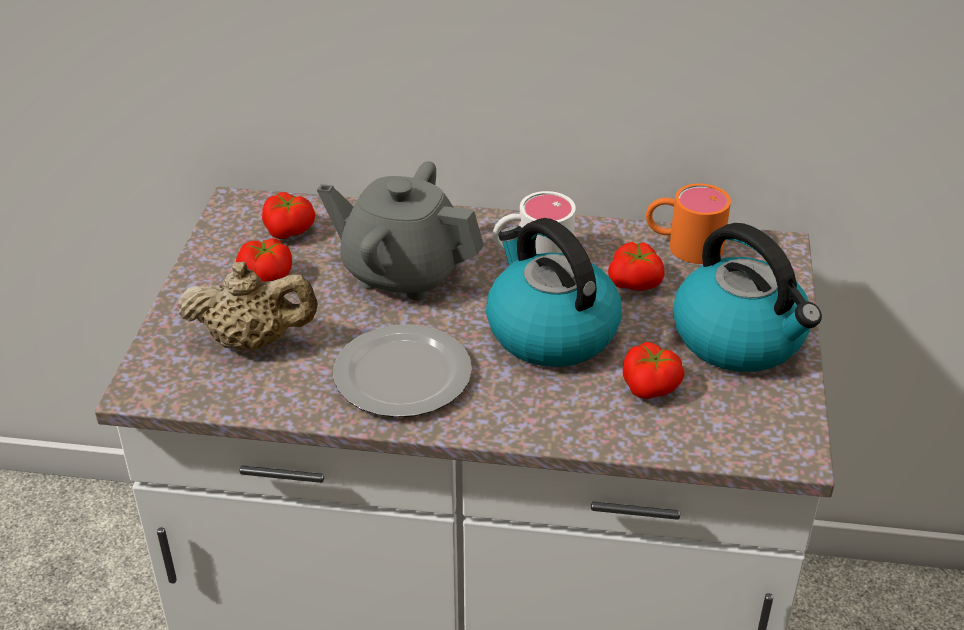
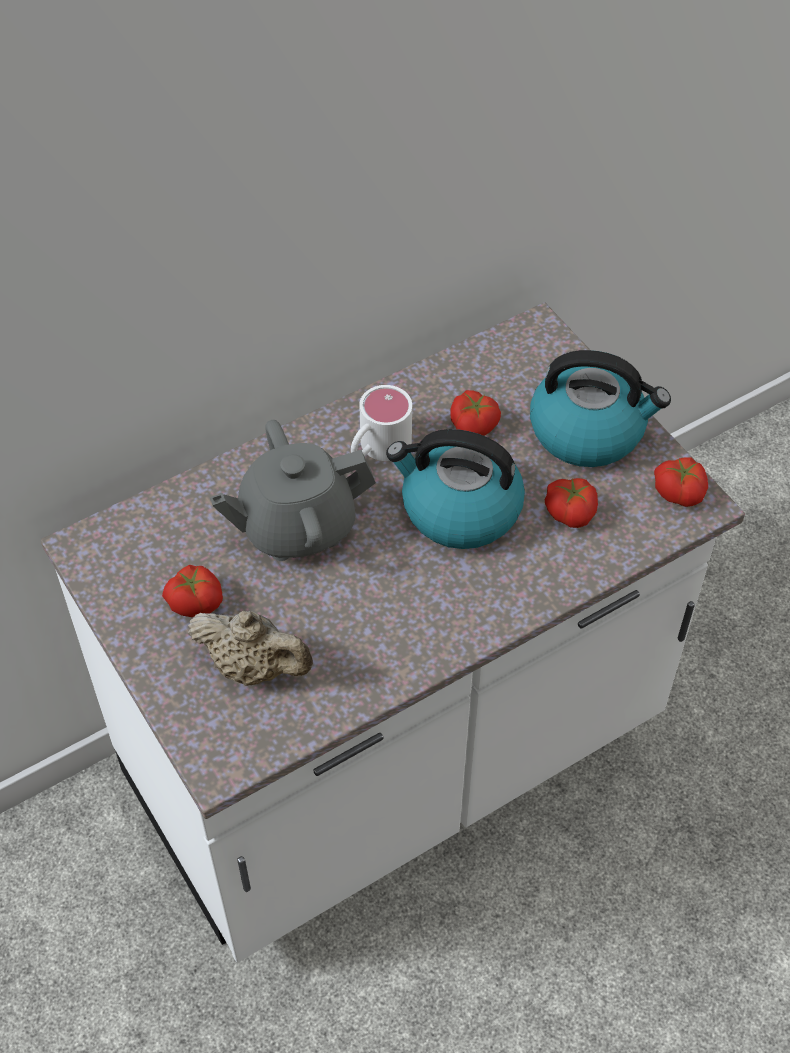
camera: 40 degrees left, 15 degrees up
(253, 341) = (254, 666): beige teapot -> beige teapot turned 60 degrees clockwise
(290, 230) = (160, 543): tomato -> tomato (679, 491)
(404, 374) = (397, 616): plate -> none
(683, 245) = (473, 368): orange mug -> none

